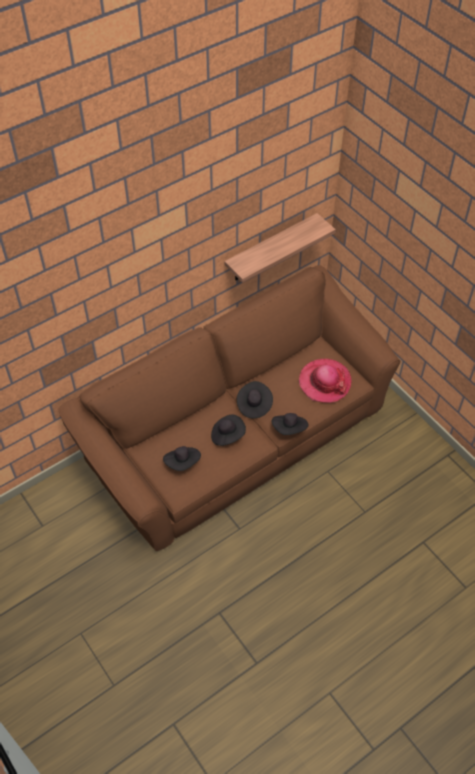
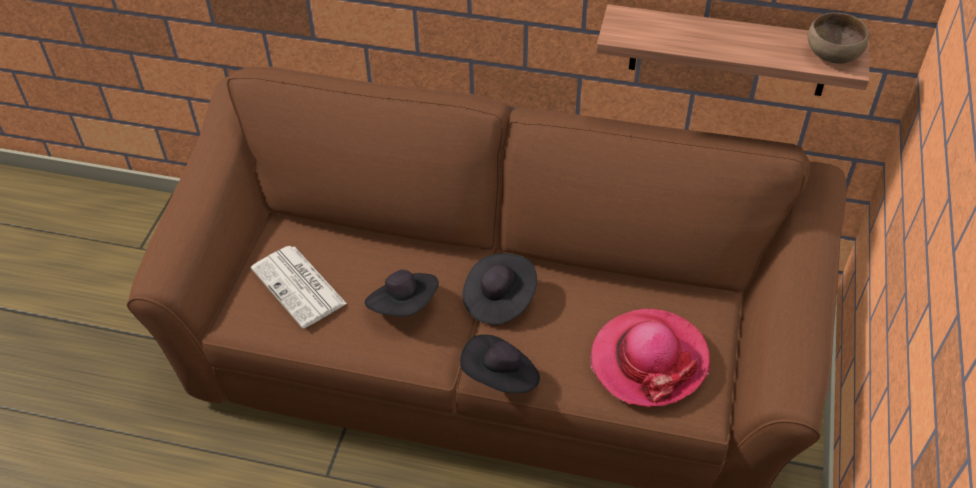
camera: 50 degrees right, 5 degrees down
(183, 462) = (300, 287): black hat -> newspaper
(315, 227) = (831, 54): none -> brown bowl

